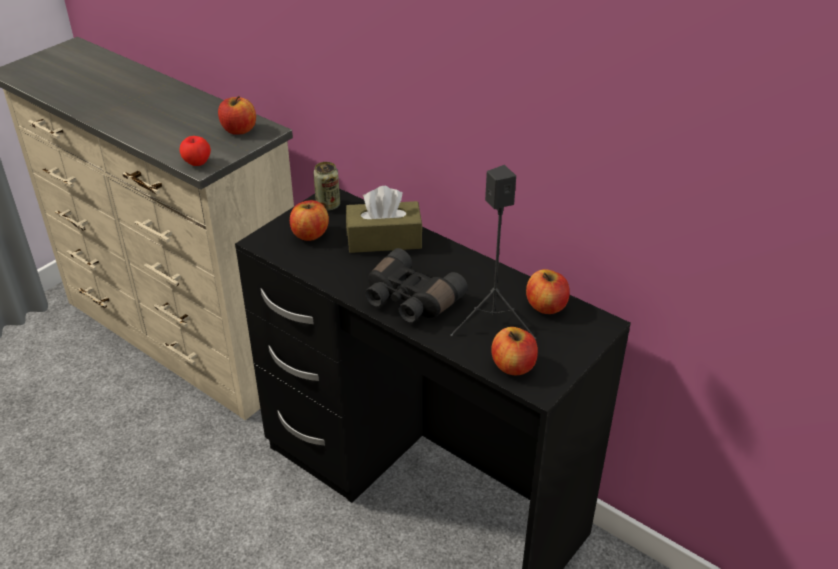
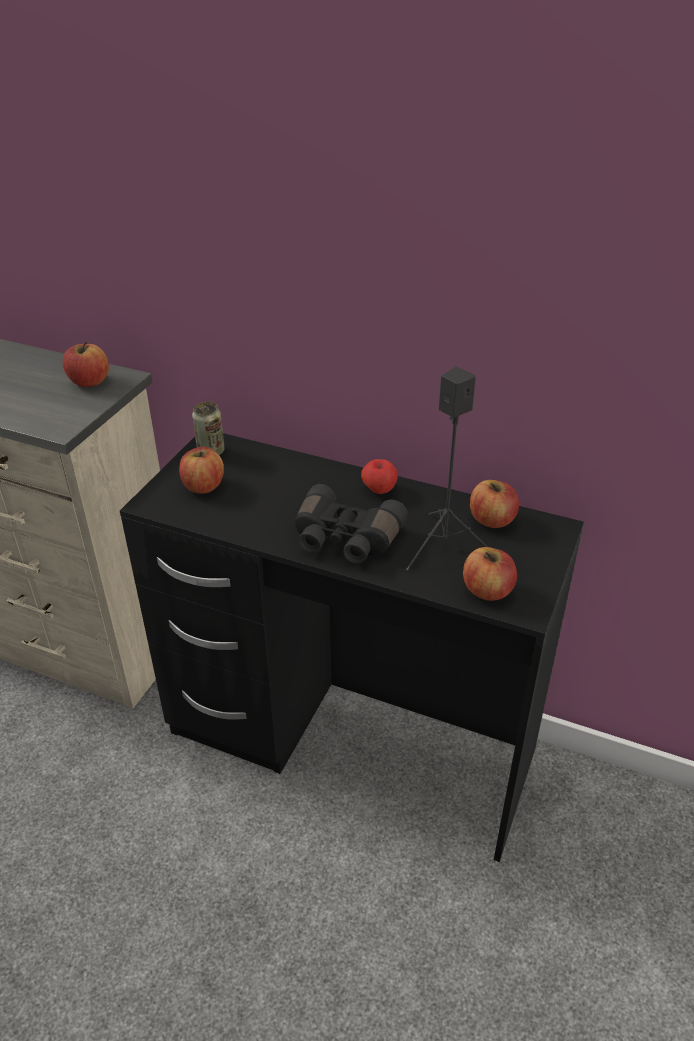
camera: 15 degrees left, 0 degrees up
(197, 163) = (54, 425): apple -> apple (379, 490)
(384, 239) = (289, 478): brown tissue box -> none

